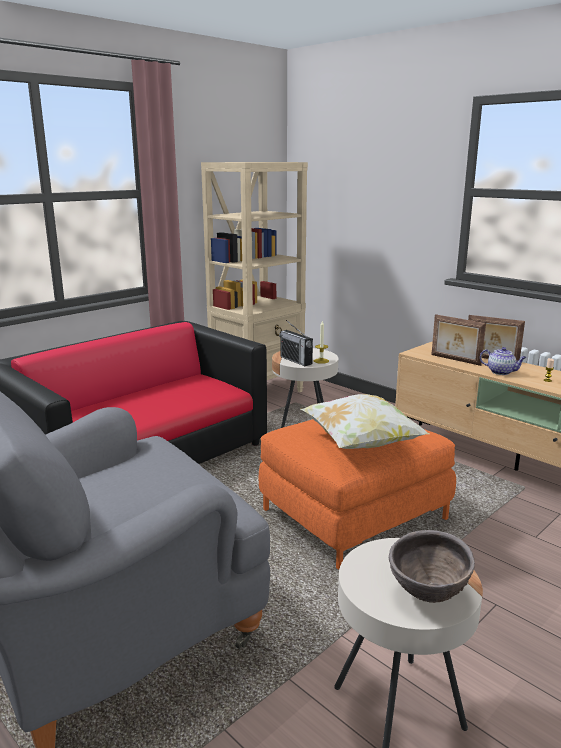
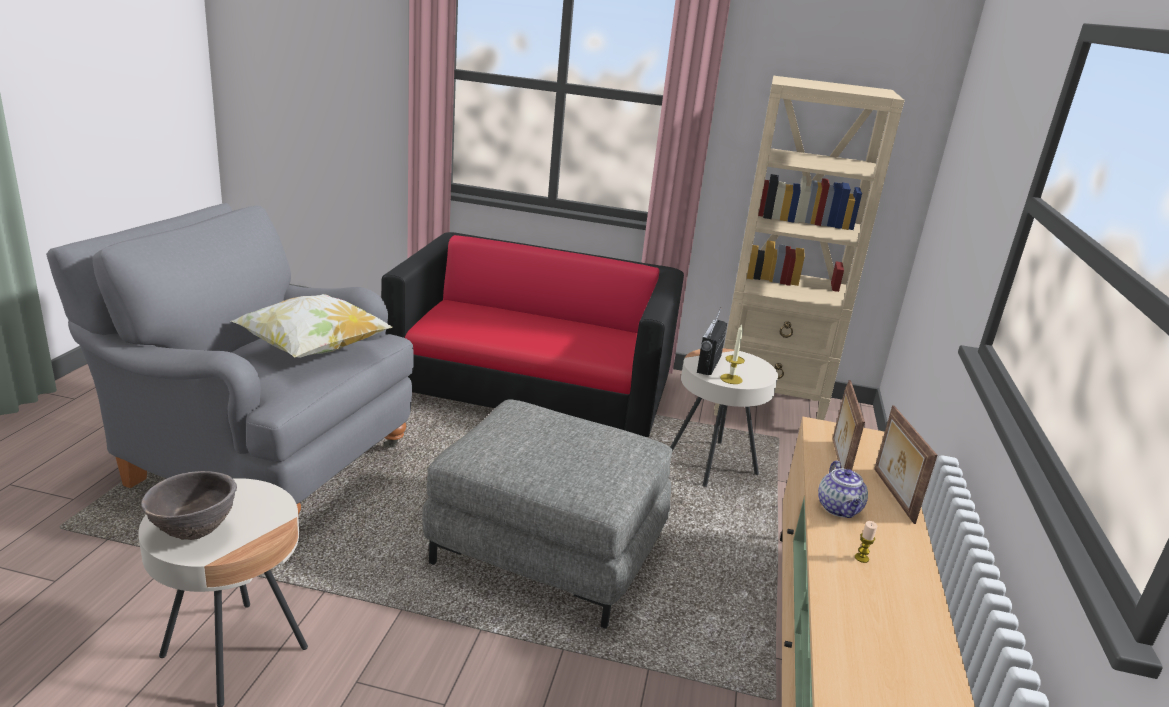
camera: 55 degrees right, 5 degrees up
(353, 514) = (550, 549): orange ottoman -> grey ottoman
(361, 443) = (525, 454): pillow -> pillow (313, 350)

